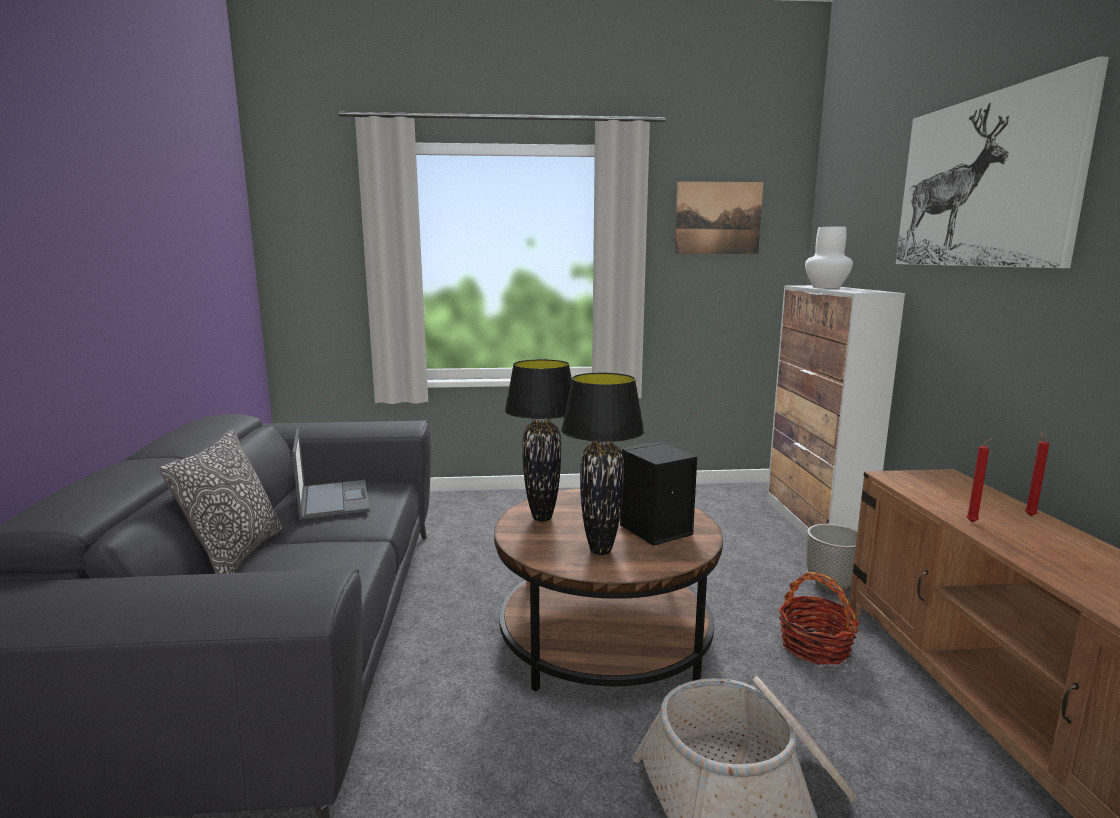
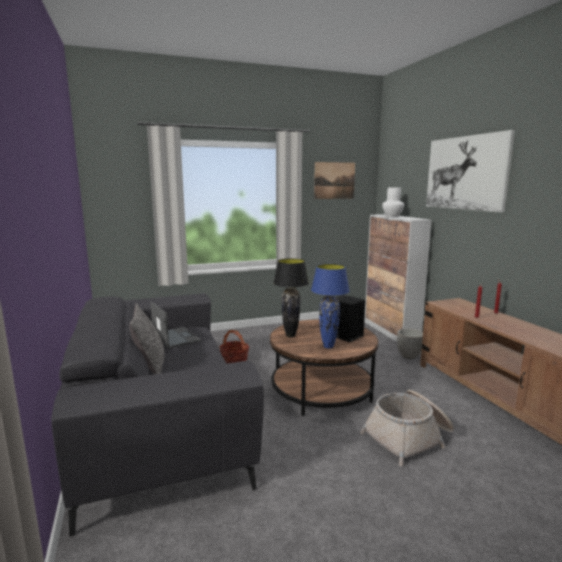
camera: 15 degrees left, 0 degrees up
(601, 550) = (328, 346): black table lamp -> blue table lamp
(815, 646) = (413, 381): basket -> basket (234, 359)

